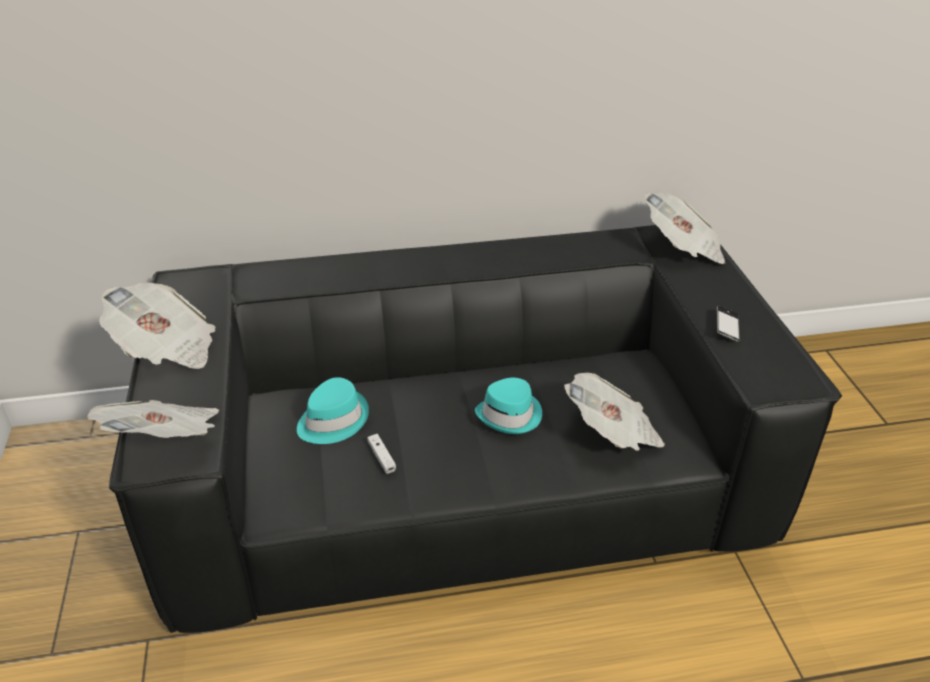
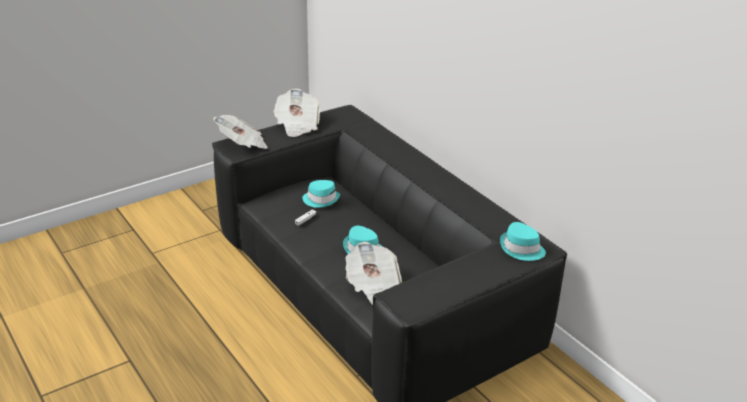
camera: 65 degrees right, 5 degrees down
(683, 248) = (521, 249): newspaper -> turquoise hat
(727, 327) = (443, 276): phone -> none

